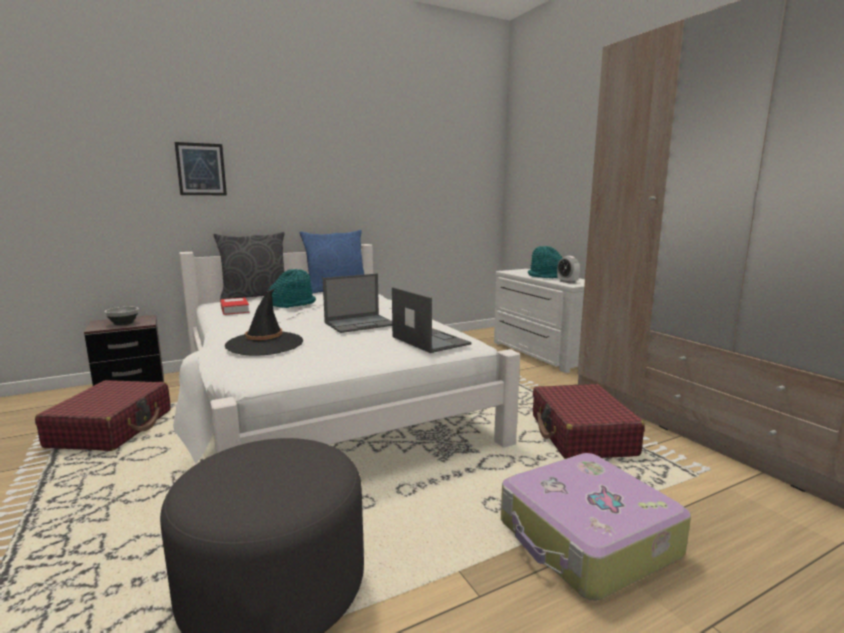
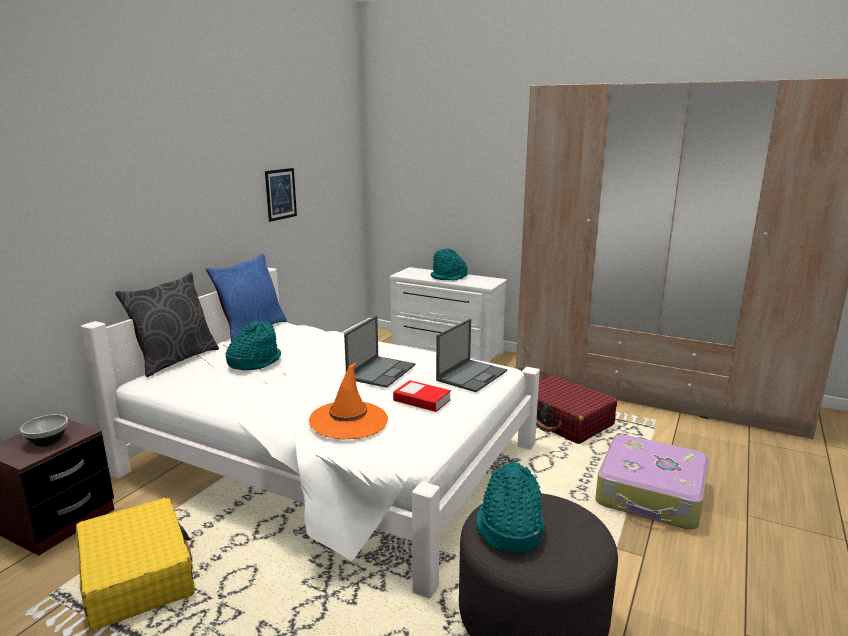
camera: 35 degrees left, 5 degrees up
(112, 428) = (137, 575): red suitcase -> yellow suitcase
(201, 169) = (91, 209): picture -> picture (281, 194)
(235, 309) = (202, 385): book -> book (422, 400)
(242, 462) = (509, 528): none -> turquoise hat
(265, 344) = (348, 420): black hat -> orange hat
(429, 340) = (472, 375): laptop -> laptop turned 105 degrees clockwise
(567, 282) = (477, 283): alarm clock -> none

